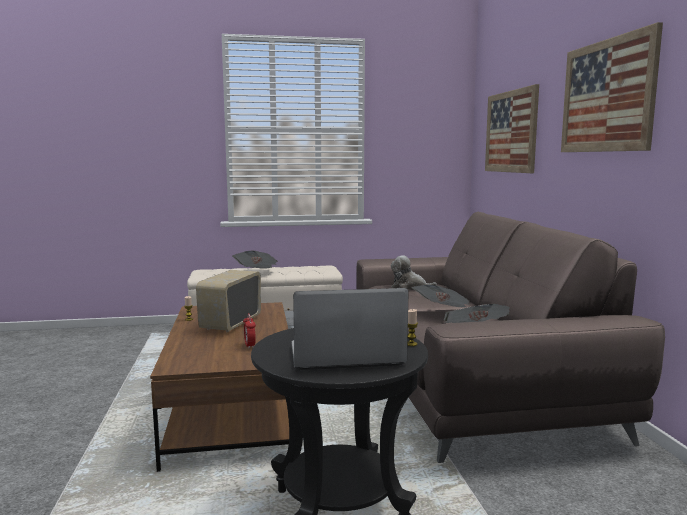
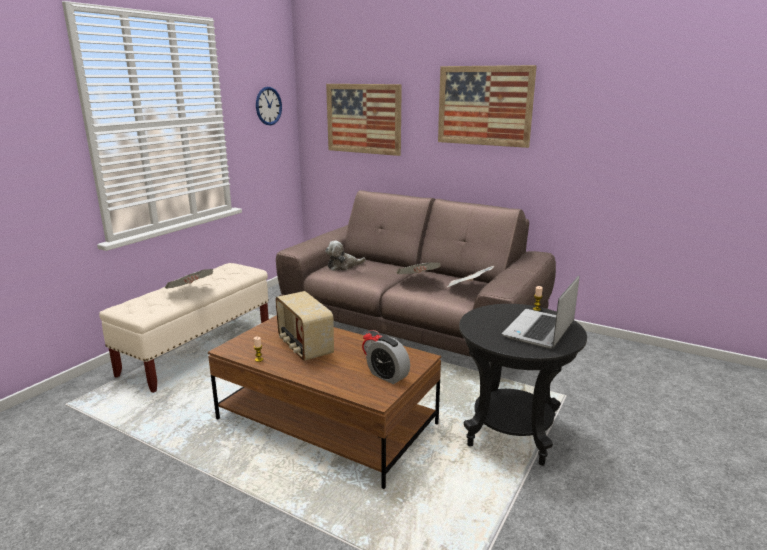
camera: 50 degrees left, 10 degrees up
(219, 359) = (387, 376): none -> alarm clock
(428, 123) = (268, 106): none -> wall clock

